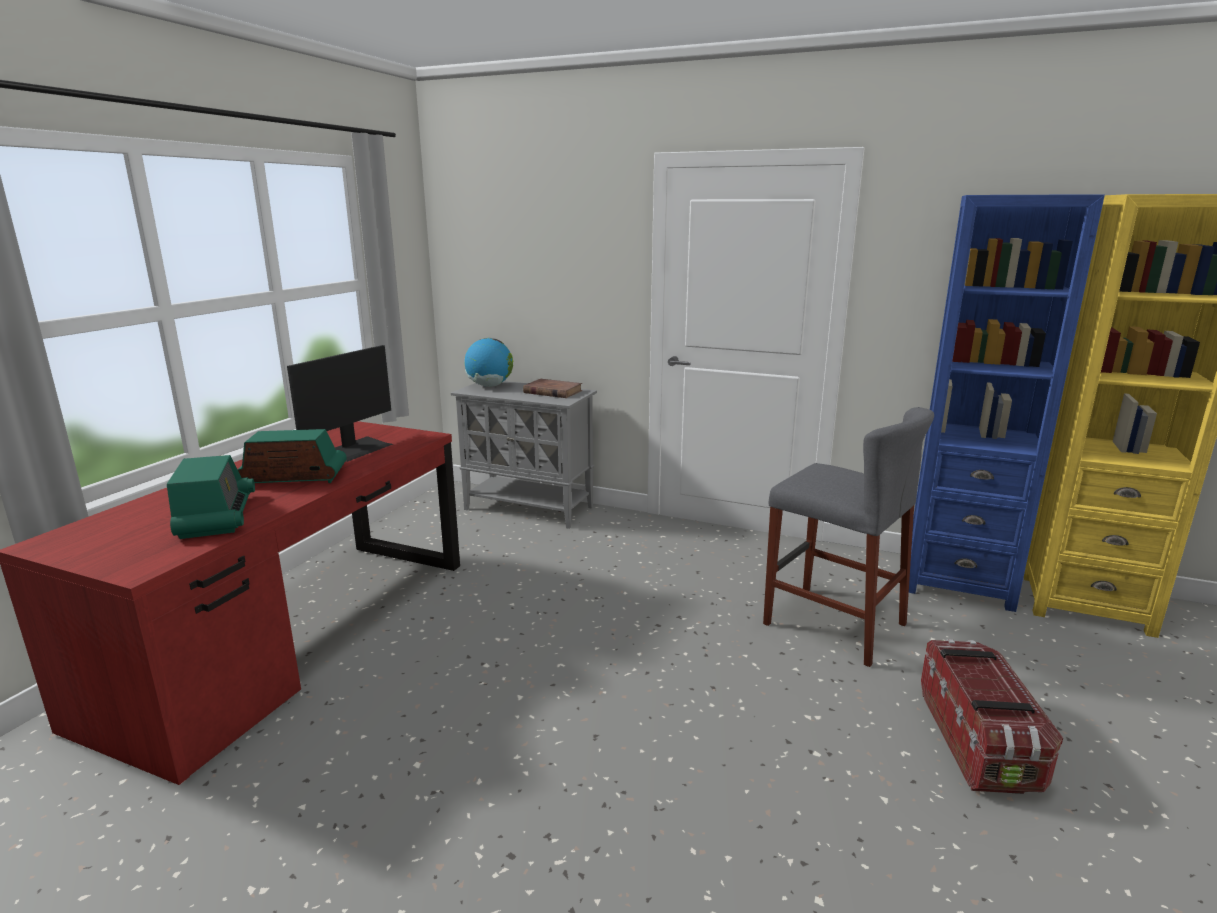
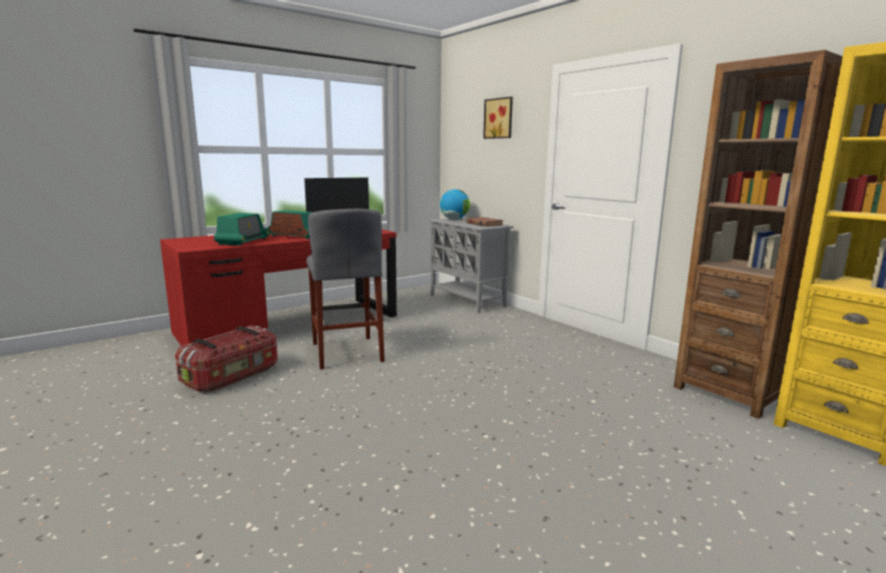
camera: 30 degrees right, 5 degrees down
(555, 226) = (499, 118): none -> picture
(833, 624) = (589, 388): grey stool -> grey stool (346, 352)
(957, 582) = (730, 392): blue bookcase -> brown bookcase
(978, 740) = (609, 465): storage box -> storage box (232, 376)

